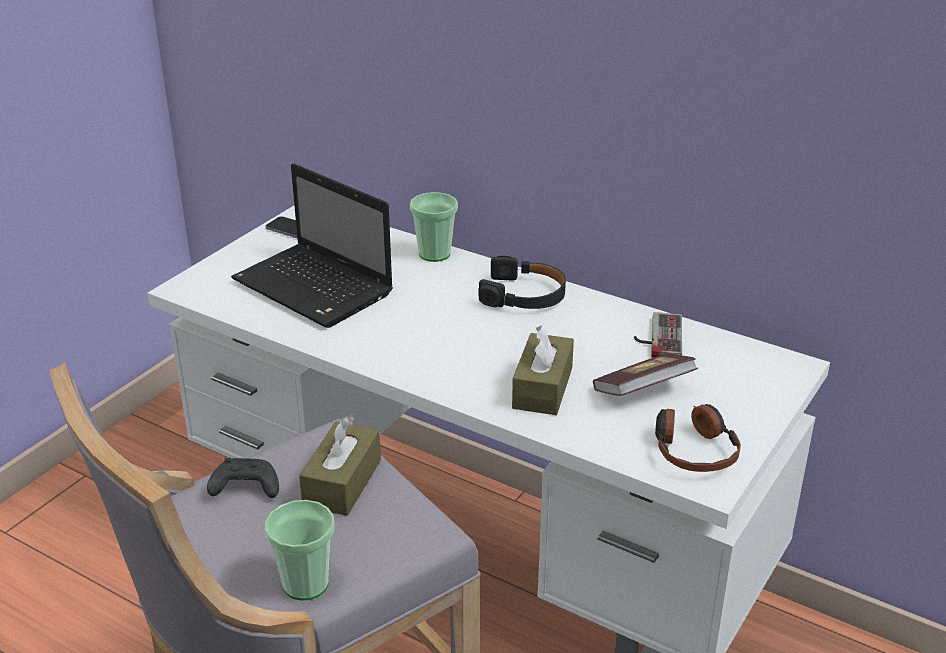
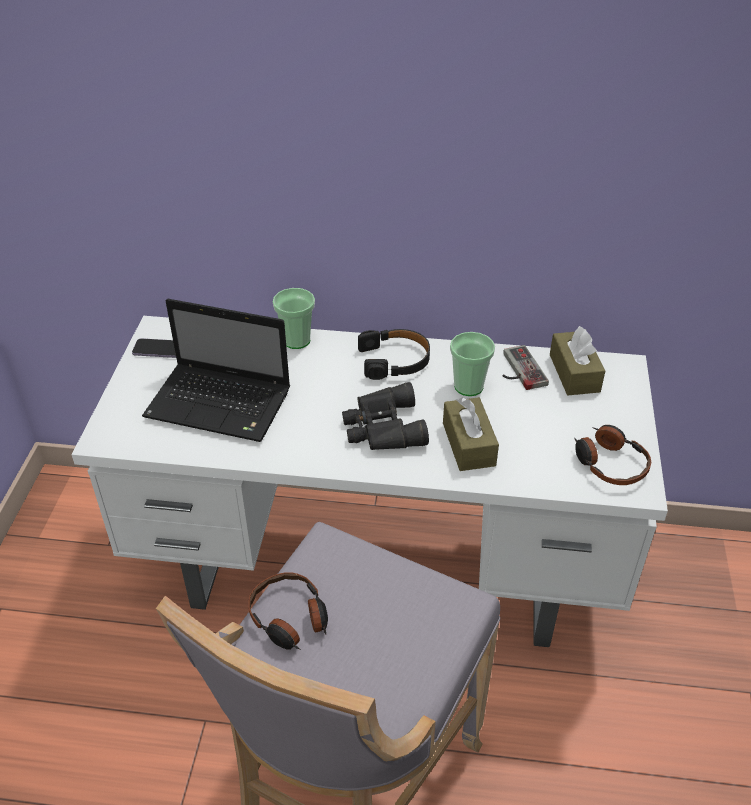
camera: 25 degrees left, 10 degrees up
(244, 488) = (290, 618): black game controller -> headphones
(306, 584) = (403, 688): cup -> cup (468, 386)
(342, 482) = (365, 583): brown tissue box -> brown tissue box (574, 373)
(460, 349) = (382, 428): none -> black binoculars
(643, 391) = (540, 422): book -> none

